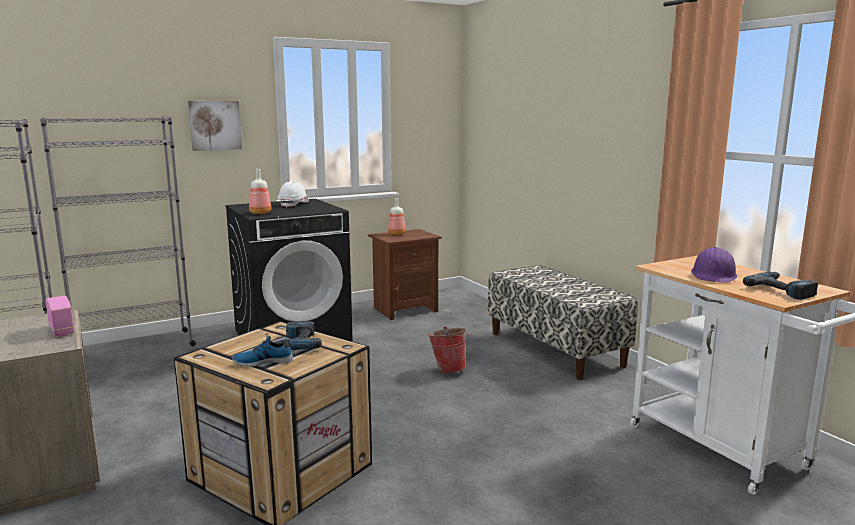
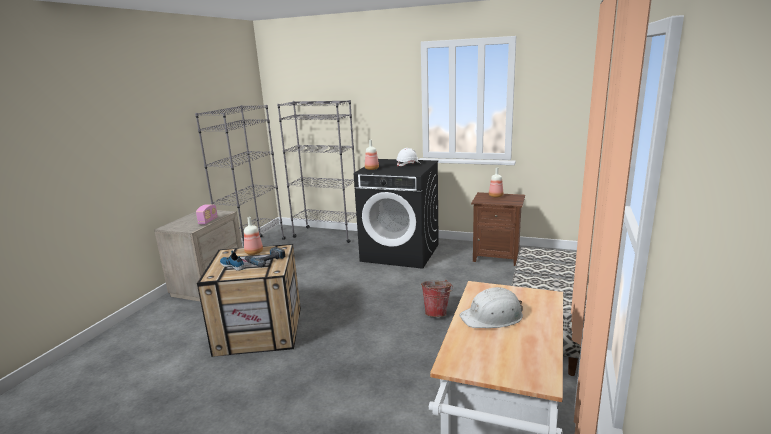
camera: 50 degrees right, 5 degrees up
(215, 125) = (381, 105): picture -> none
(250, 343) = (254, 252): none -> bottle
(713, 275) = (492, 316): purple hard hat -> white hard hat
(782, 290) = (495, 358): power drill -> none

